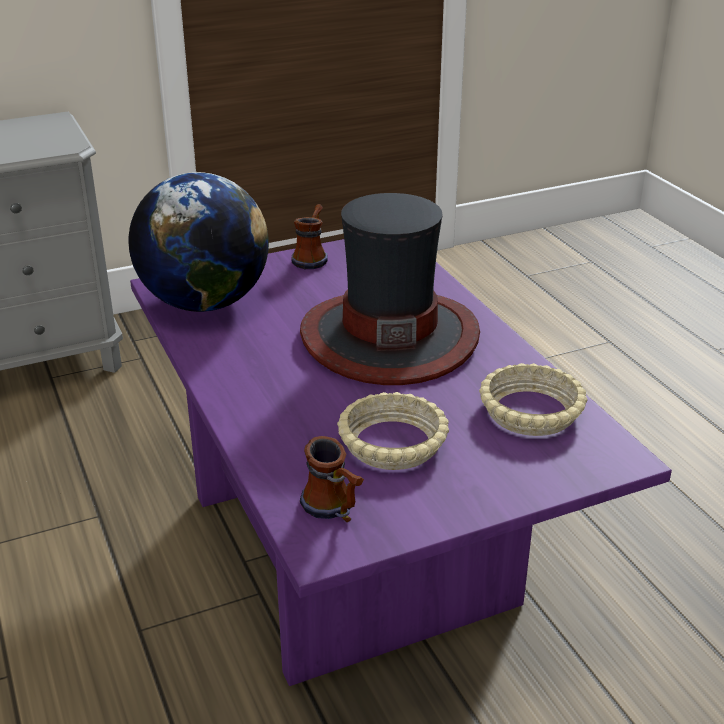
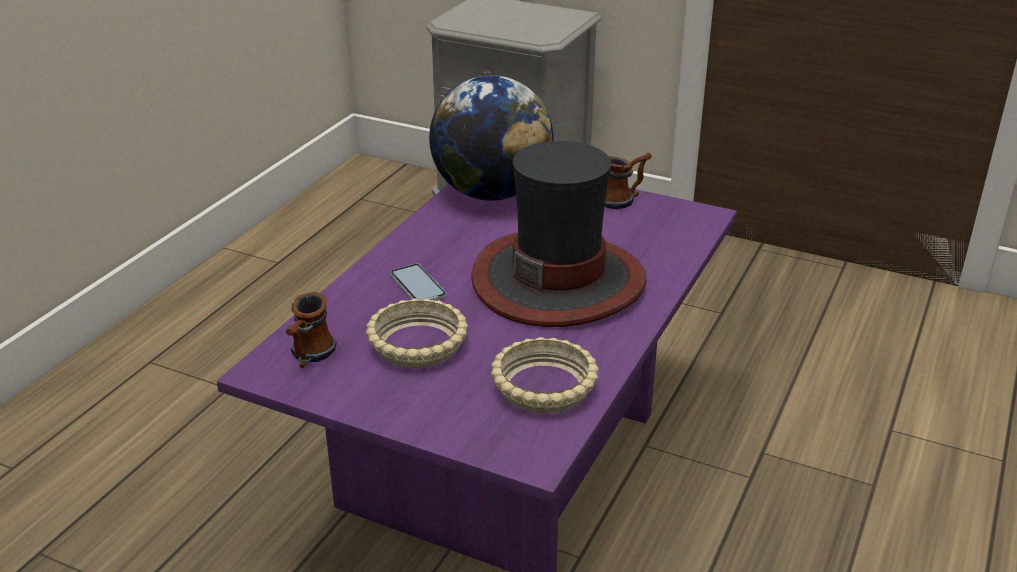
camera: 50 degrees right, 0 degrees up
(299, 402) = (417, 286): none -> phone

